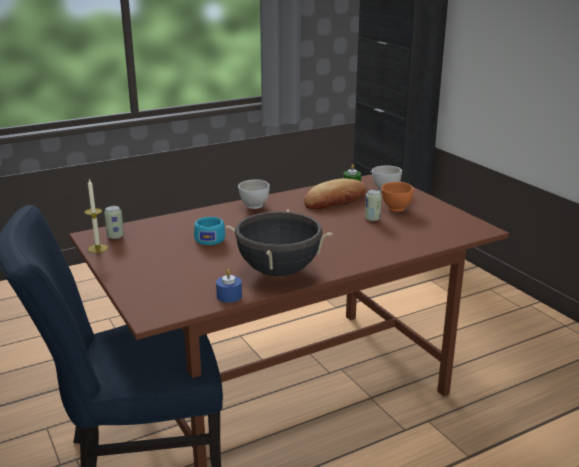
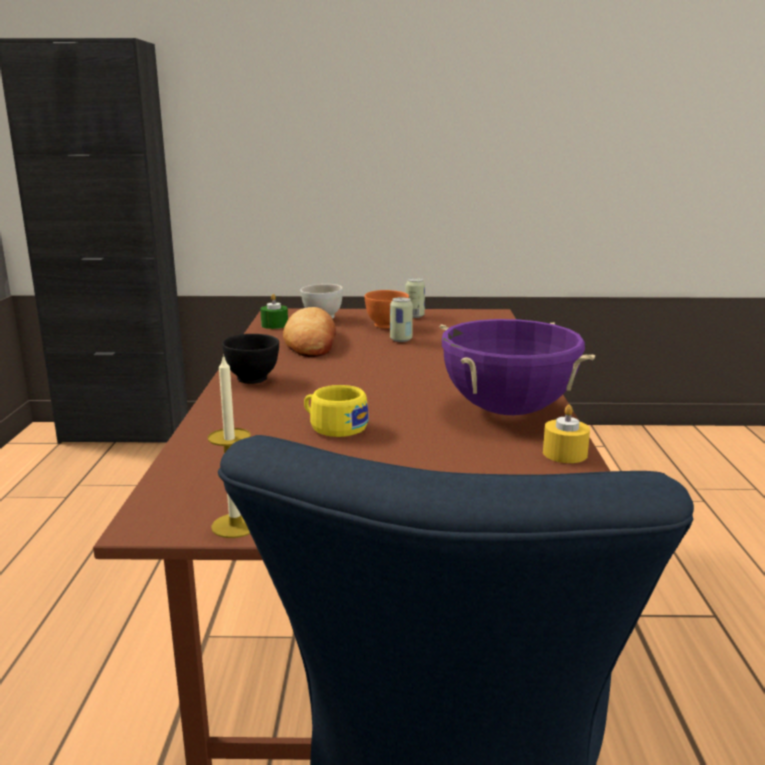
camera: 60 degrees left, 5 degrees down
(115, 236) = (201, 498): can -> can (414, 316)
(210, 238) = (333, 427): turquoise cup -> yellow cup
(229, 296) = (565, 453): blue candle -> yellow candle
(254, 206) = (253, 379): white bowl -> black bowl
(278, 271) = (507, 411): black cooking pot -> purple cooking pot

